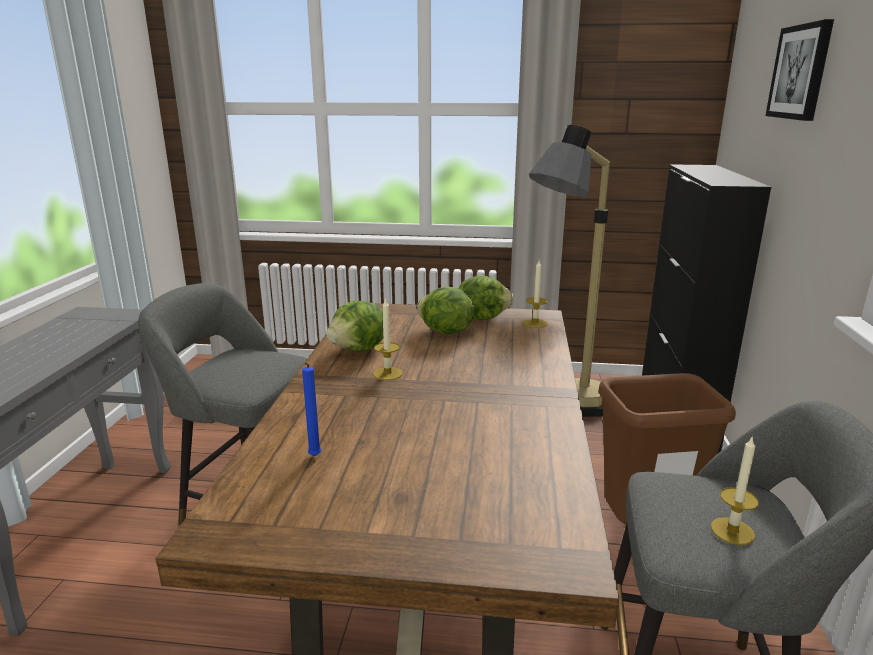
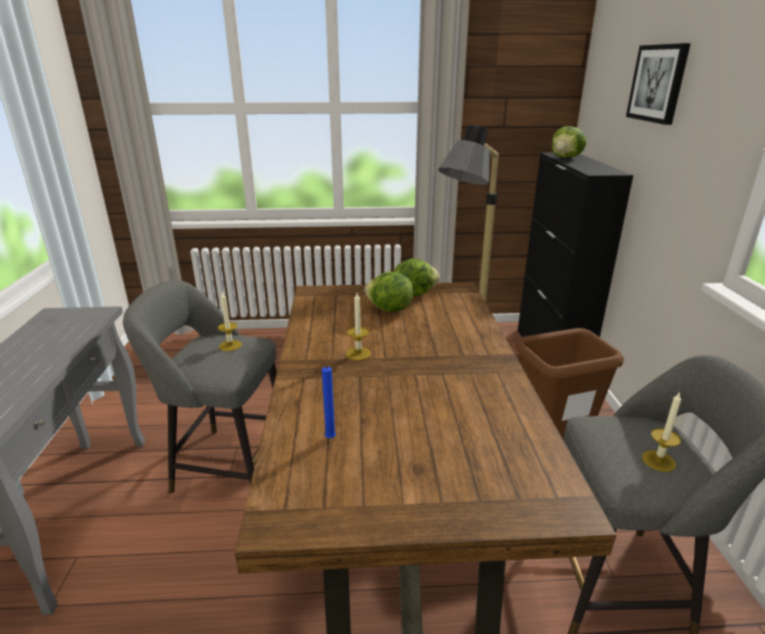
camera: 10 degrees left, 5 degrees up
(360, 349) = (325, 332): lettuce -> lettuce (566, 158)
(535, 323) = (458, 296): candle -> candle (230, 345)

